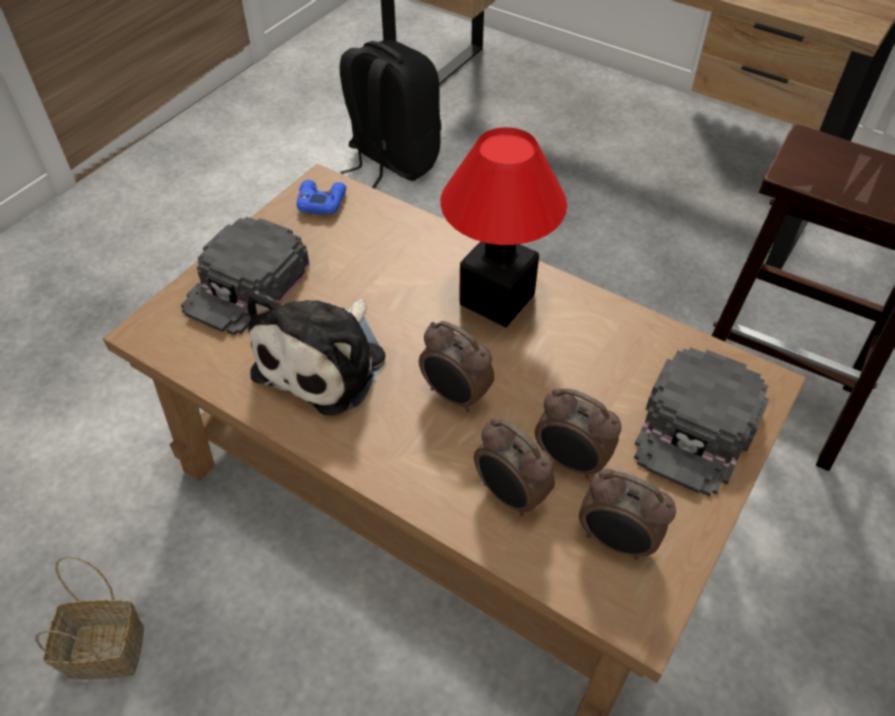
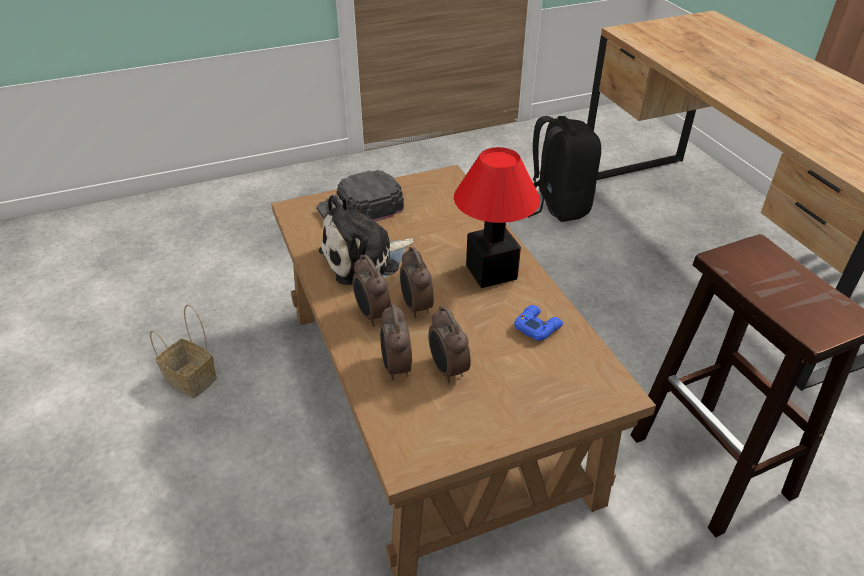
camera: 35 degrees right, 10 degrees down
(321, 201) = (440, 184): blue game controller -> blue game controller (537, 327)
(616, 541) = (432, 421): alarm clock -> alarm clock (372, 315)
(697, 428) = (545, 393): black cap -> none

